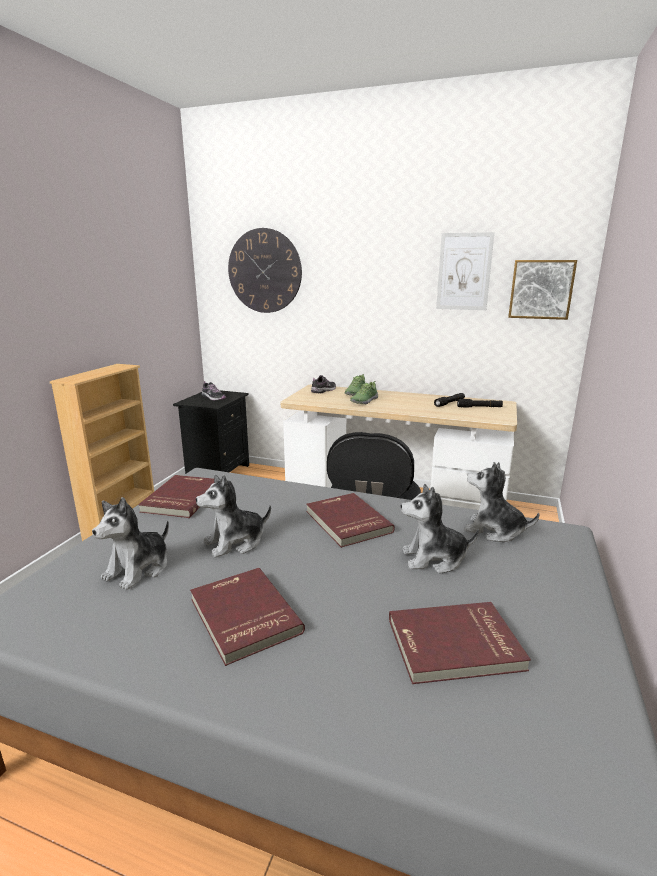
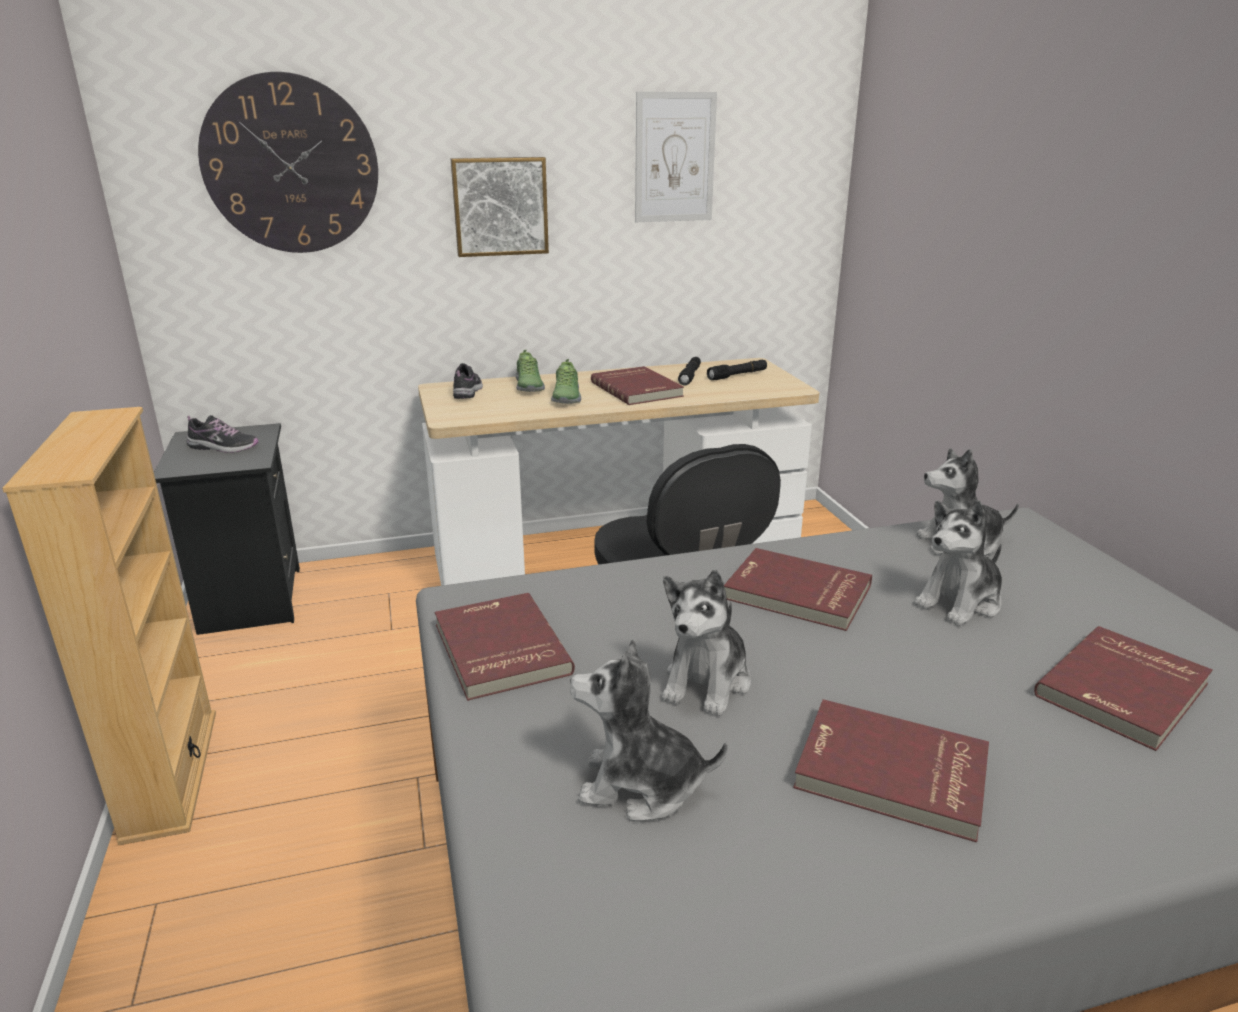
camera: 35 degrees left, 5 degrees up
(138, 569) = (640, 786): plush toy -> plush toy turned 105 degrees clockwise
(408, 404) = (638, 389): none -> red book
(541, 289) = (783, 182): picture -> picture (500, 206)

